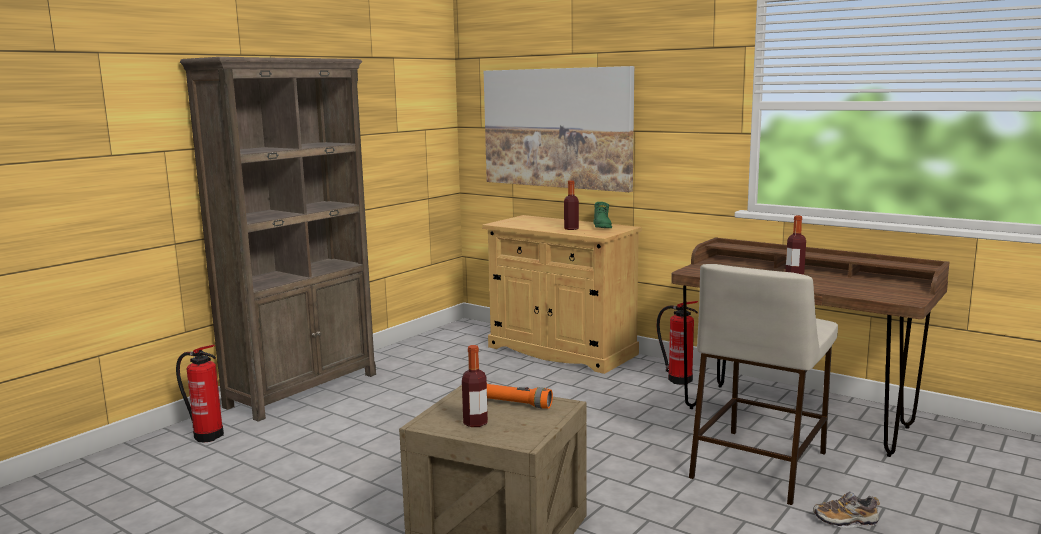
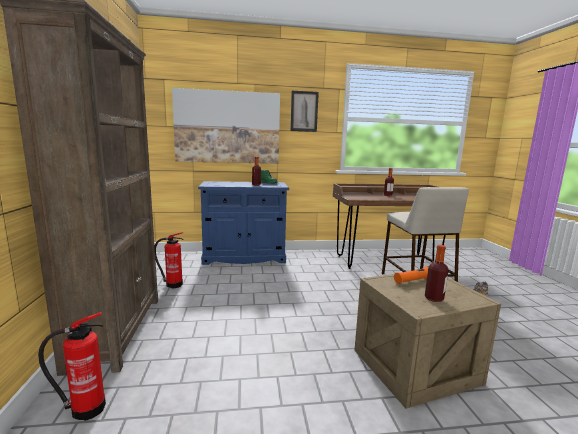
camera: 45 degrees left, 0 degrees up
(561, 351) = (244, 257): beige cabinet -> blue cabinet
(676, 95) = (304, 111): none -> picture
(678, 379) = (319, 257): fire extinguisher -> fire extinguisher (173, 284)

